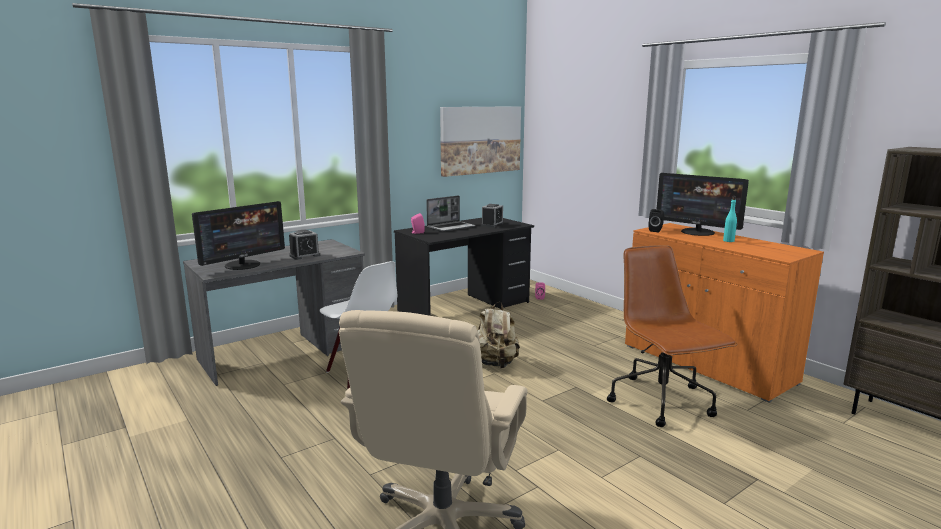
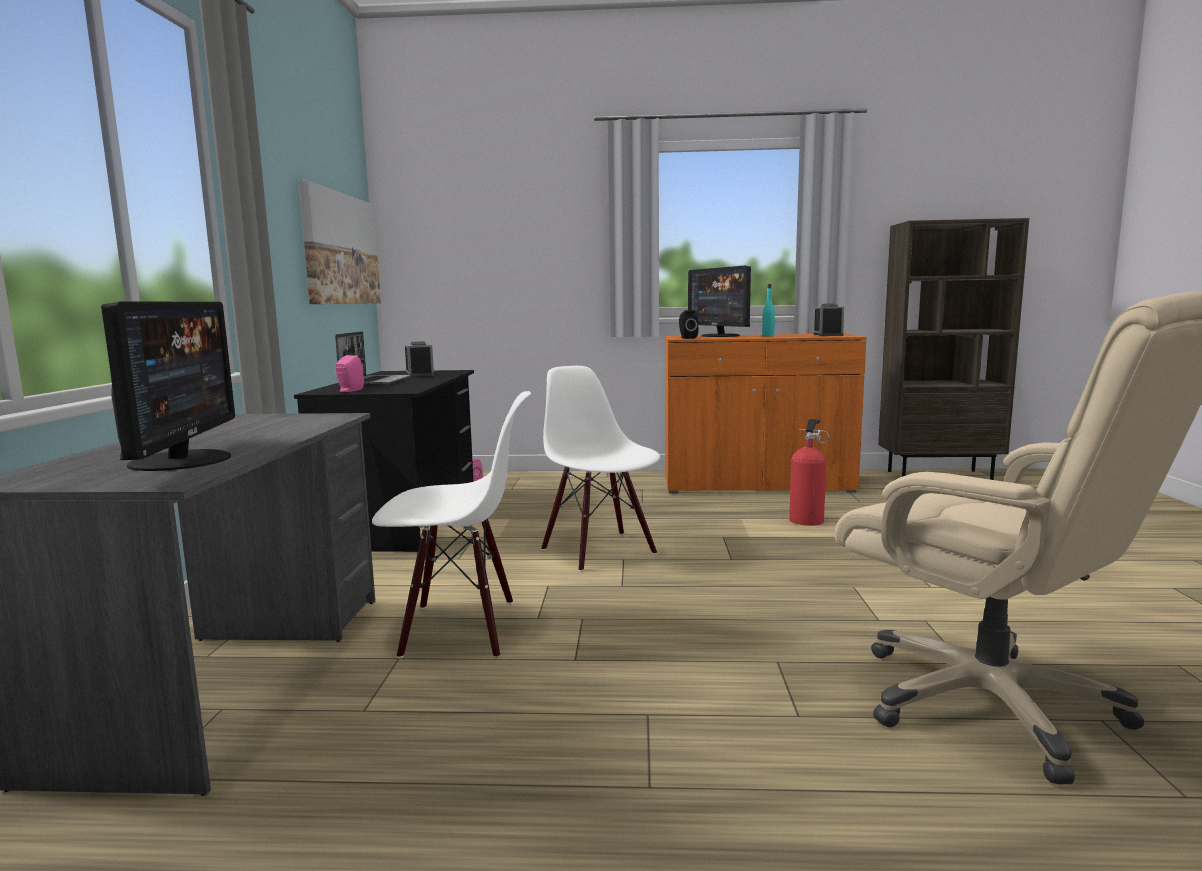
camera: 50 degrees left, 5 degrees down
(305, 256) = (270, 431): alarm clock -> alarm clock (828, 335)
(495, 364) = (600, 551): beige backpack -> white chair
(662, 402) = (807, 519): brown office chair -> fire extinguisher
(697, 232) = (719, 336): monitor -> monitor turned 75 degrees clockwise

